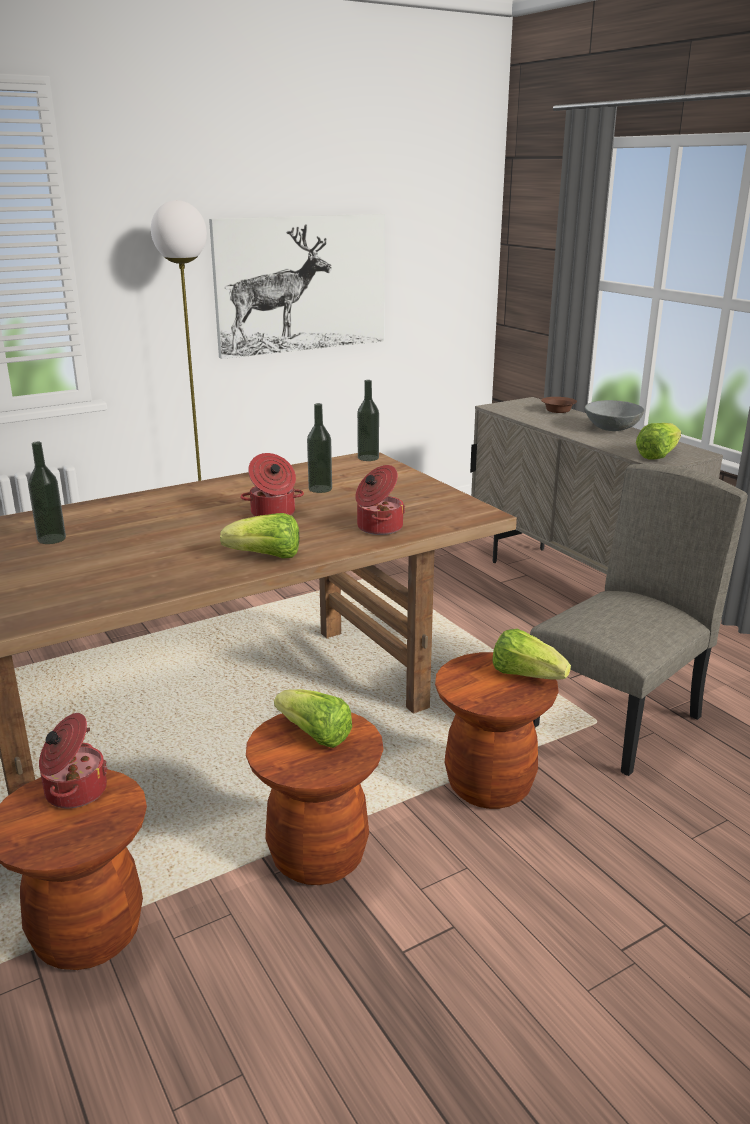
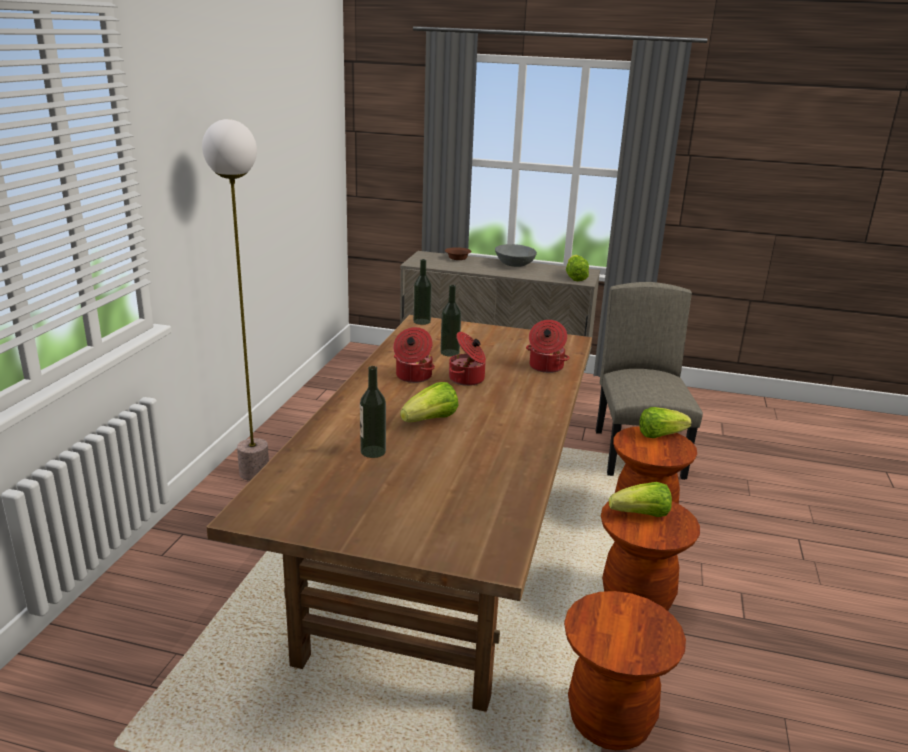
camera: 45 degrees left, 0 degrees up
(74, 791) = (601, 616): cooking pot -> cooking pot (413, 376)
(266, 557) = (536, 408): lettuce -> lettuce (431, 420)
(301, 284) = (261, 182): picture -> none

